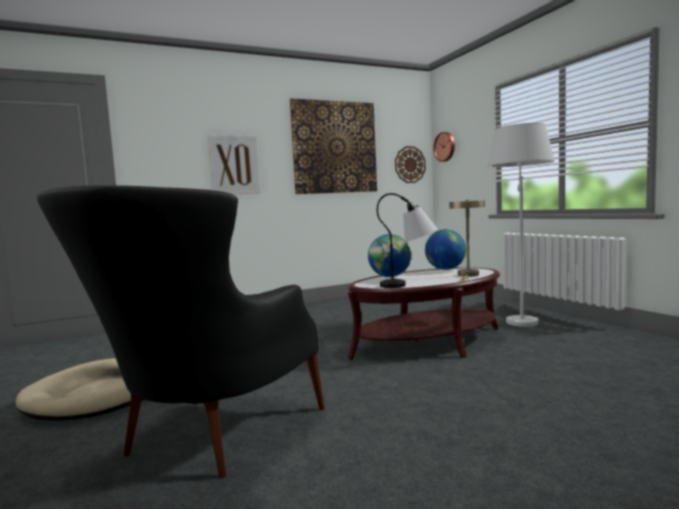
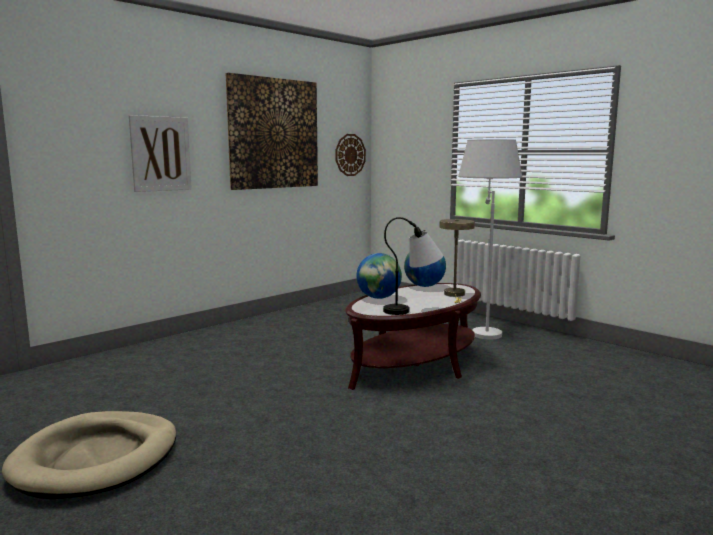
camera: 20 degrees left, 5 degrees up
(203, 440) = (277, 493): black armchair -> none
(445, 146) = (389, 137): wall clock -> none

